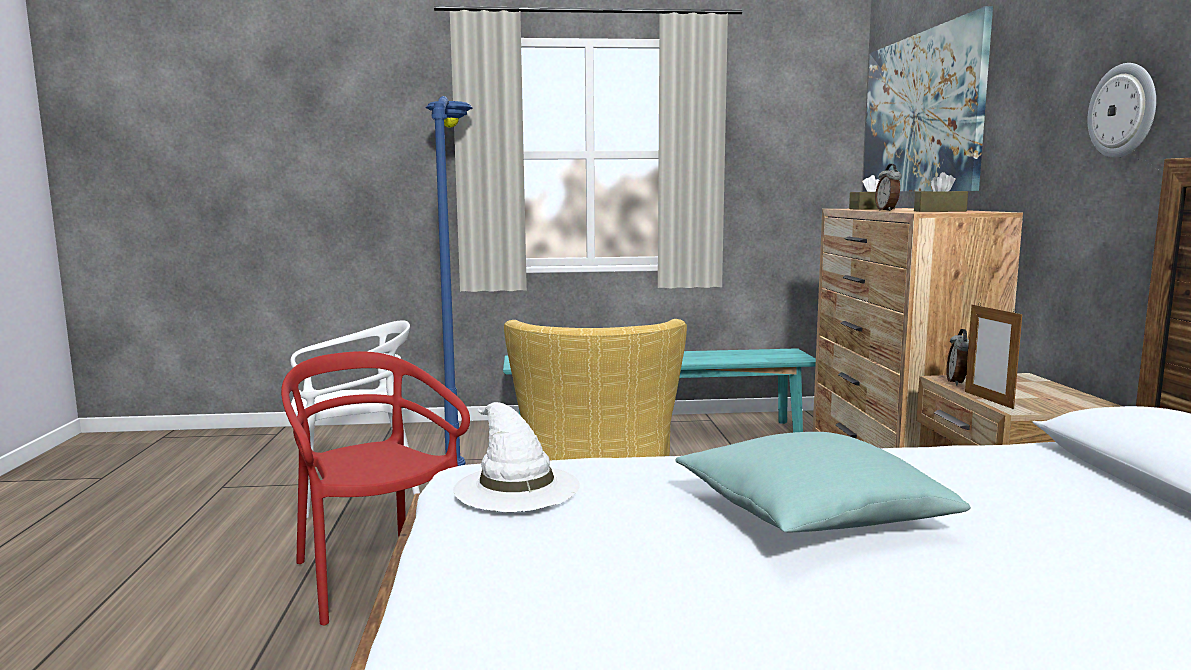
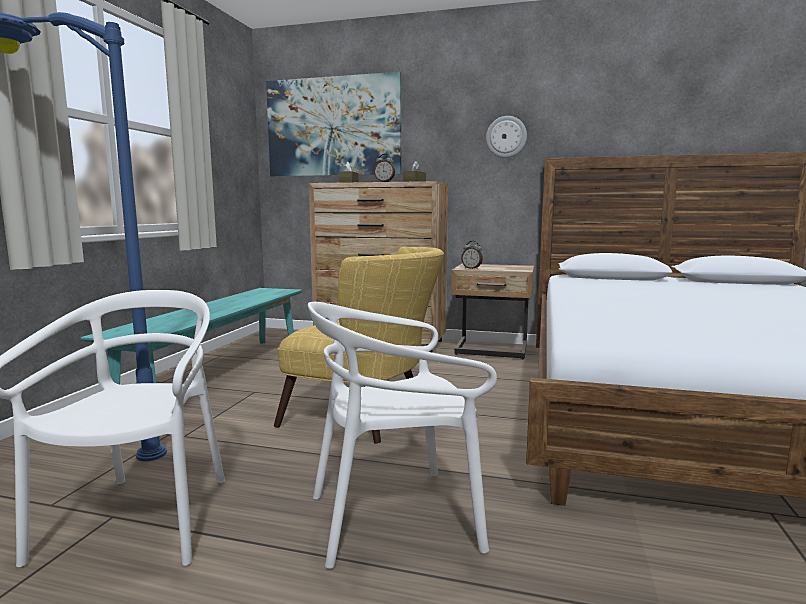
camera: 70 degrees left, 0 degrees up
(376, 575) = (395, 517): red chair -> white chair
(515, 486) = (638, 325): white hat -> none
(810, 515) = (662, 301): turquoise pillow -> none
(988, 400) = (506, 270): picture frame -> none

